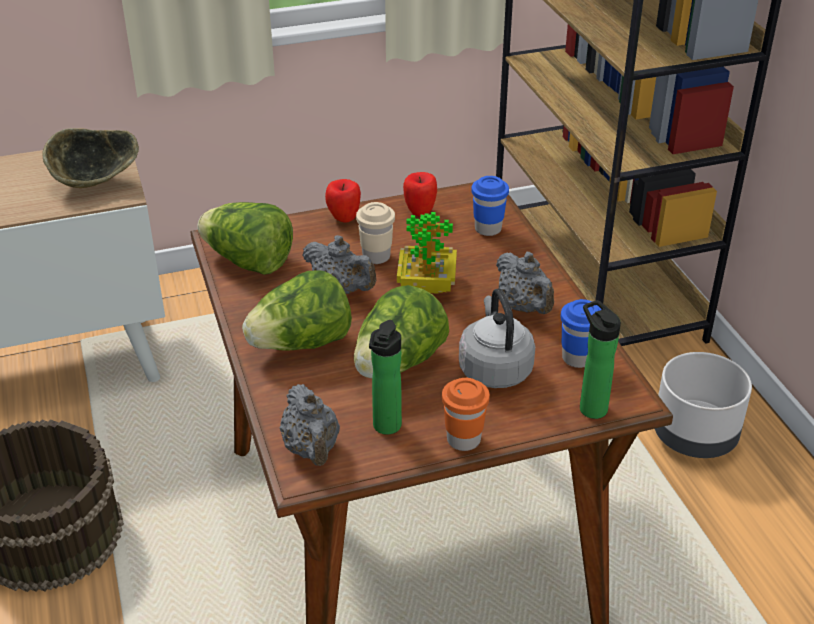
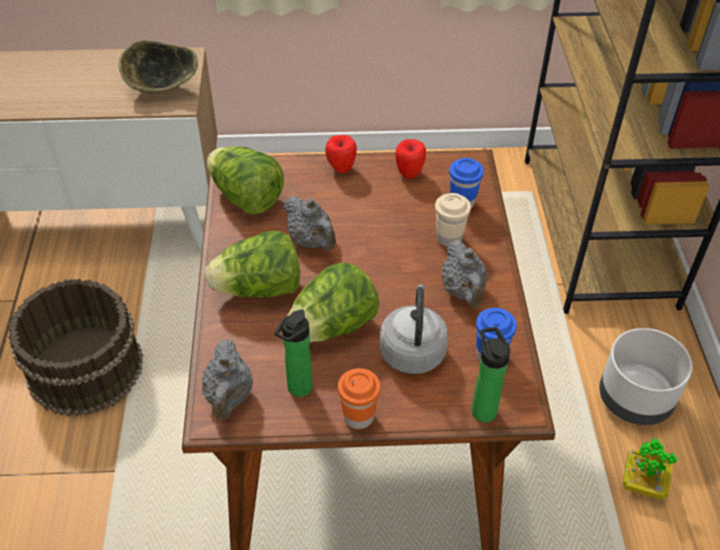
camera: 15 degrees right, 10 degrees up
(376, 257) = (354, 213): beige cup -> beige cup (449, 238)
(426, 285) = (386, 251): potted plant -> potted plant (643, 483)

